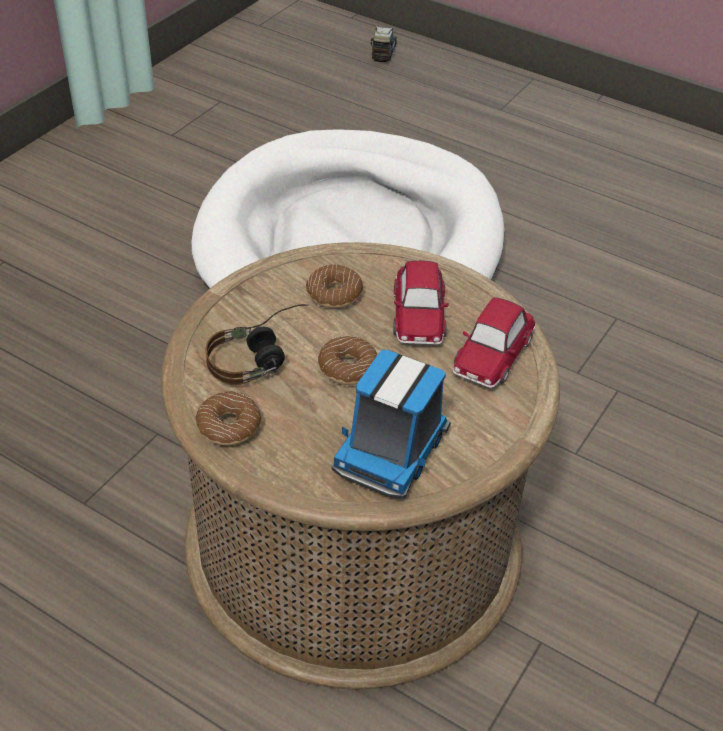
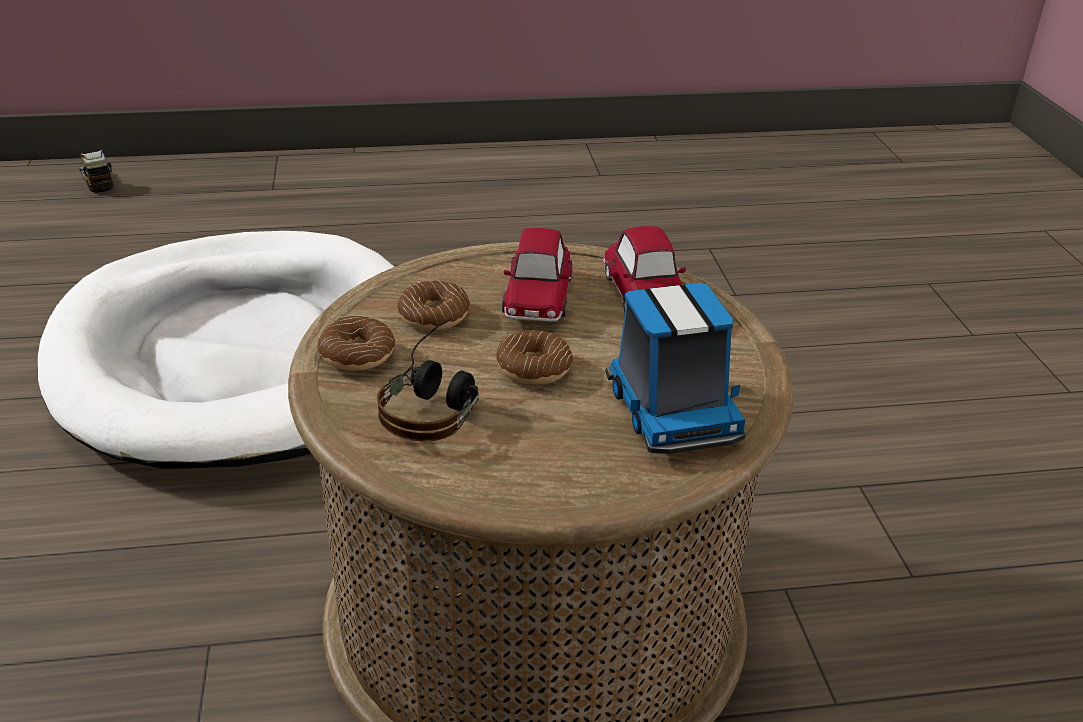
camera: 40 degrees left, 10 degrees down
(228, 426) = (490, 478): donut -> donut (357, 354)
(419, 315) = (537, 296): toy car -> toy car turned 45 degrees clockwise

